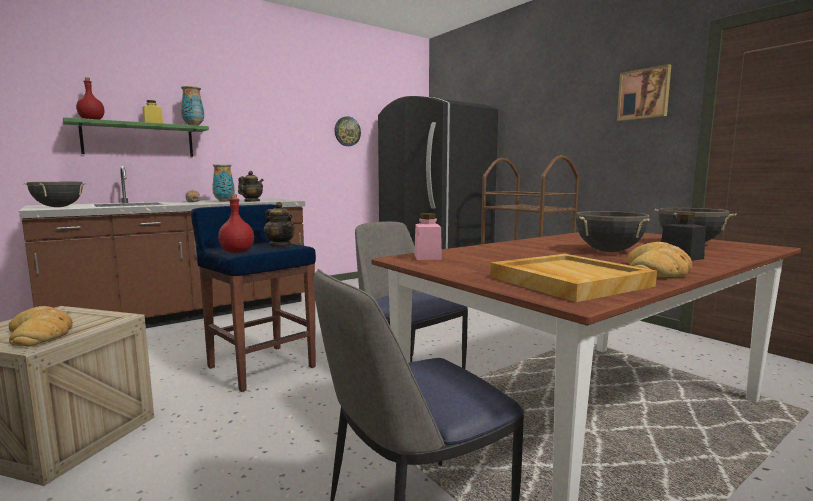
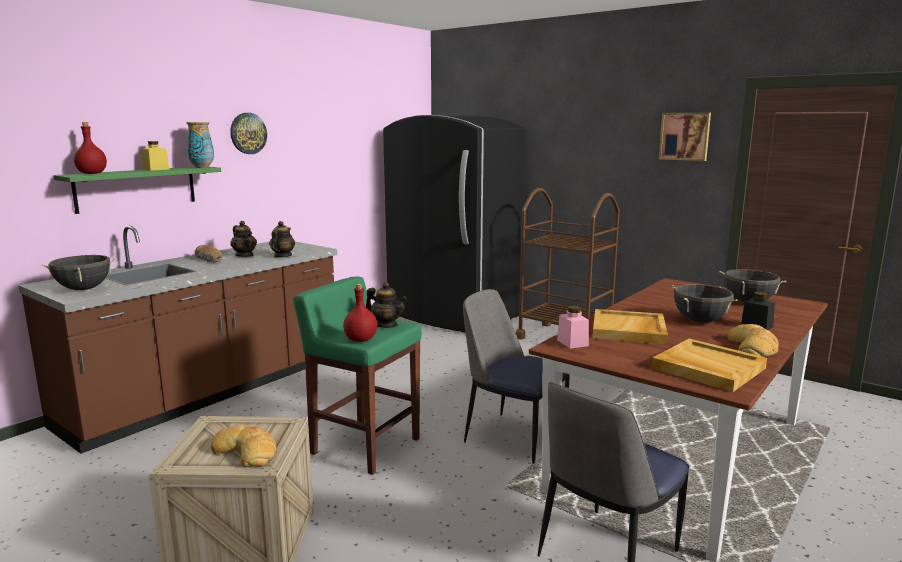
camera: 15 degrees left, 5 degrees up
(224, 201) = (244, 255): vase -> teapot
(261, 366) = (364, 445): blue stool -> green stool
(347, 131) = (351, 151): wall clock -> wall clock (248, 133)
(510, 253) = (629, 330): none -> beige tray

